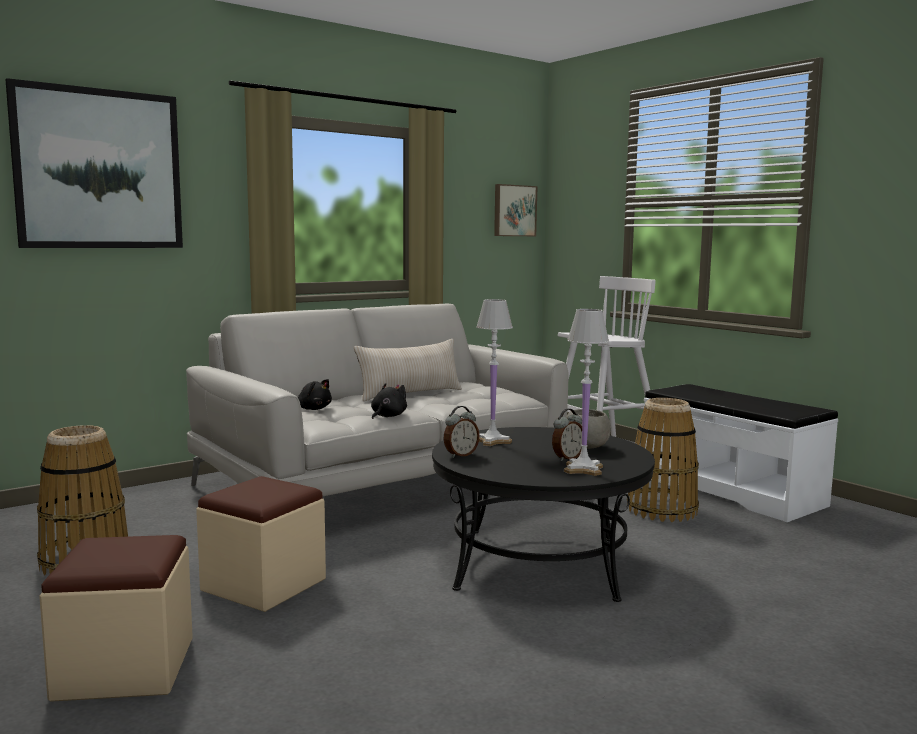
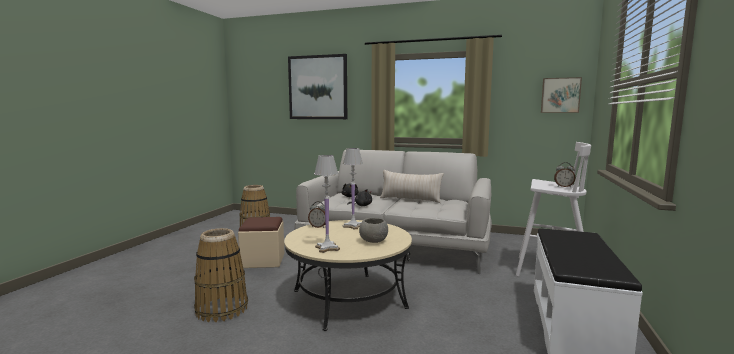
camera: 55 degrees right, 0 degrees up
(125, 668) = (185, 265): beige ottoman -> none
(538, 562) = (349, 299): black coffee table -> beige coffee table
(567, 458) = (344, 242): alarm clock -> alarm clock (563, 186)
(661, 510) = (484, 310): basket -> basket (222, 309)

